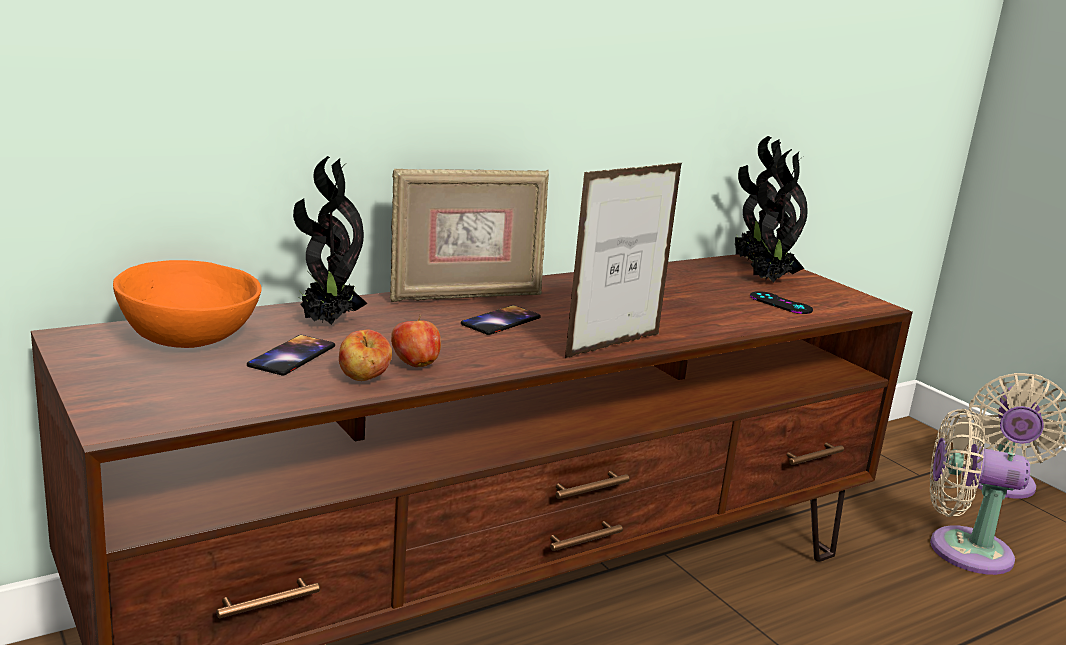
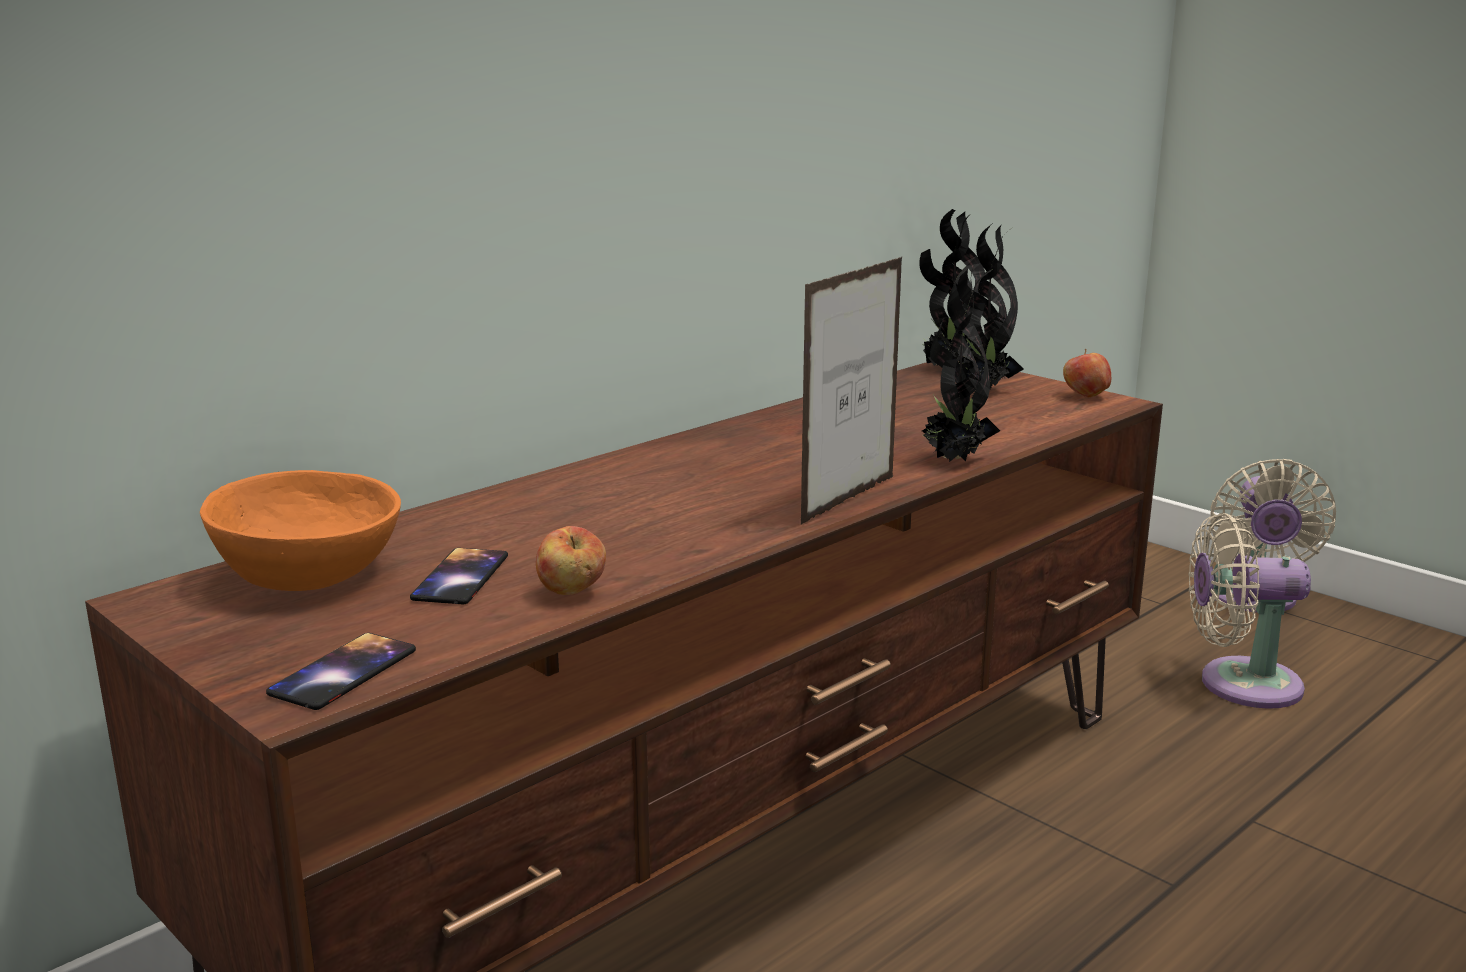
camera: 10 degrees left, 0 degrees up
(327, 323) = (478, 527): potted plant -> potted plant (954, 460)
(415, 364) = (623, 563): apple -> apple (1085, 396)
(465, 296) = (630, 465): picture frame -> none
(500, 321) = (694, 490): phone -> phone (343, 672)
(780, 303) = (1011, 416): black game controller -> none

